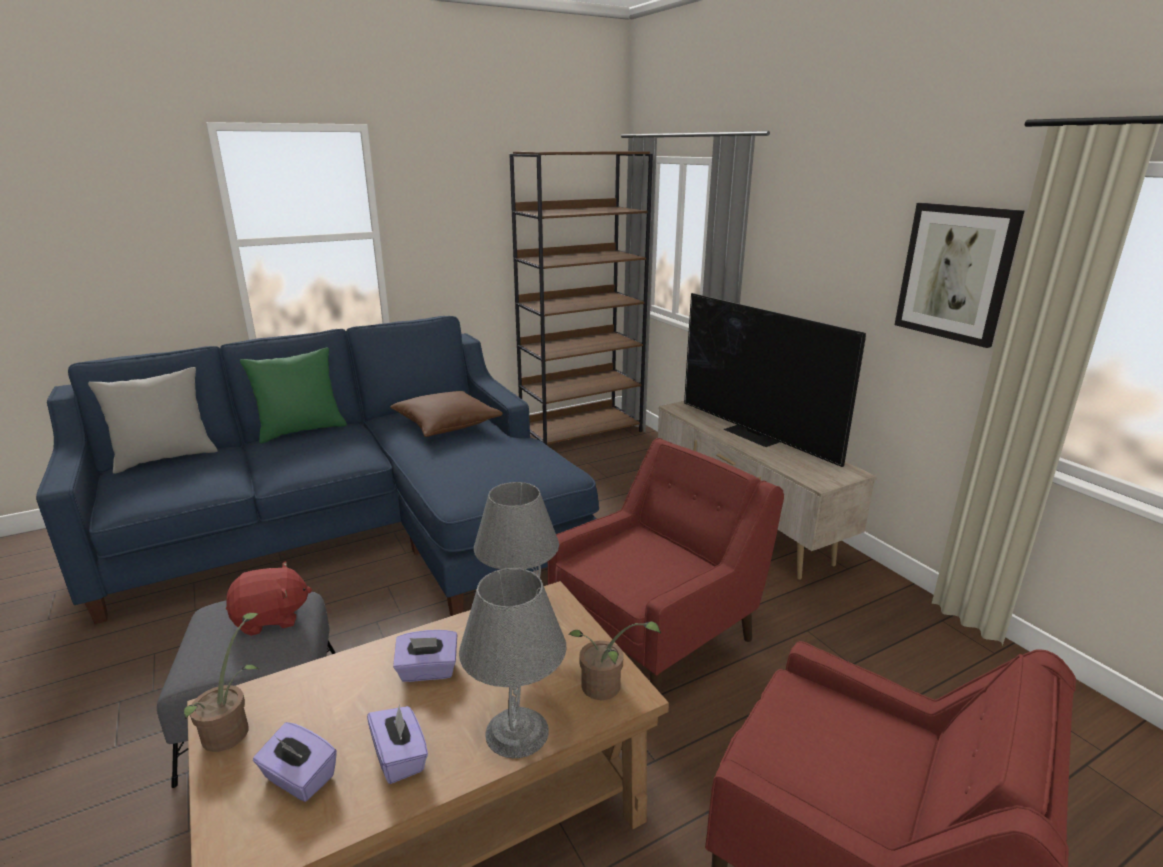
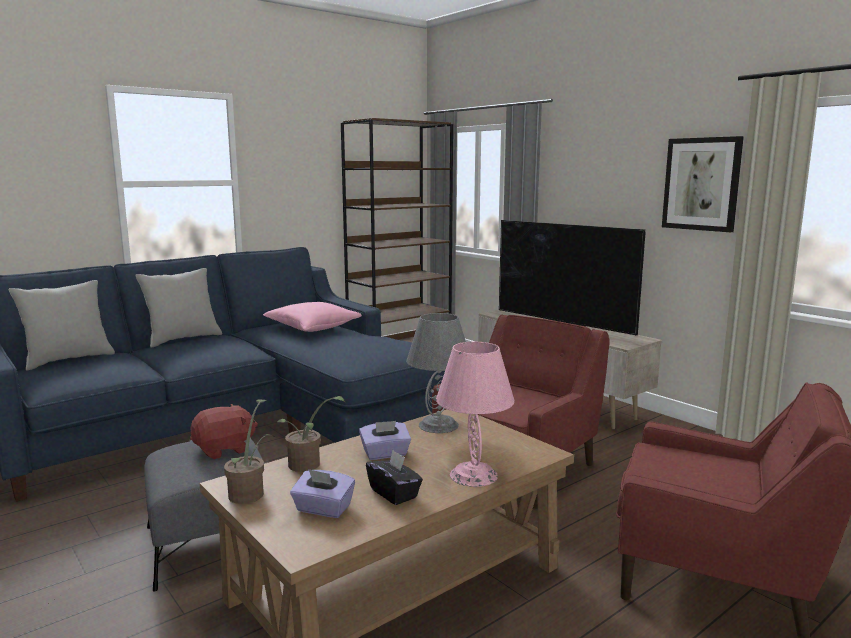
camera: 10 degrees left, 10 degrees down
(301, 431) = (183, 339): green pillow -> grey pillow
(400, 757) = (394, 493): purple tissue box -> black tissue box
(446, 425) = (312, 328): brown pillow -> pink pillow
(517, 732) = (474, 475): grey table lamp -> pink table lamp
(605, 689) = (525, 452): potted plant -> potted plant (307, 466)

